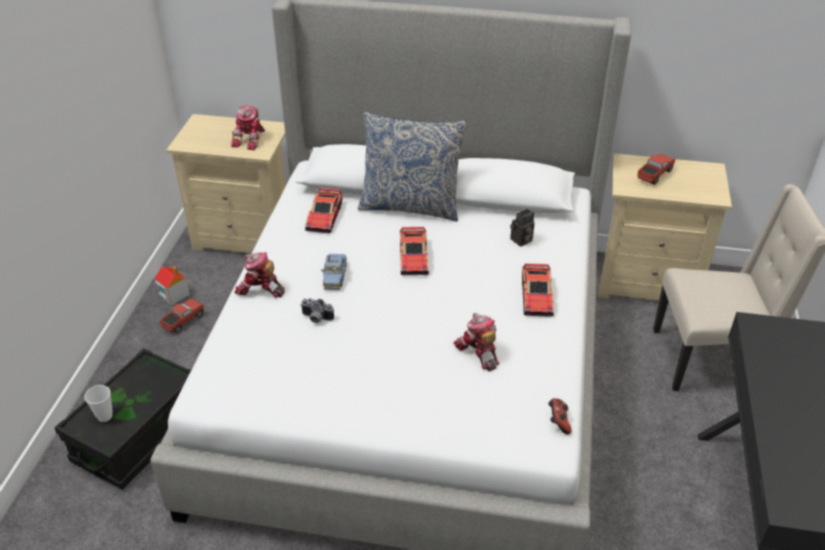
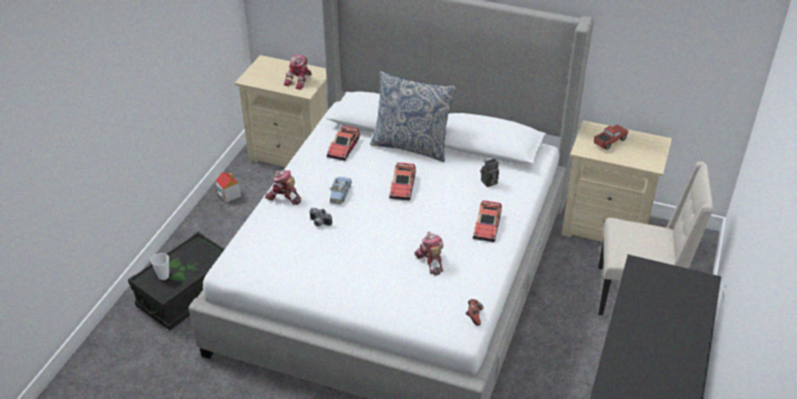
camera: 10 degrees right, 0 degrees up
(183, 321) = (232, 216): toy truck -> none

